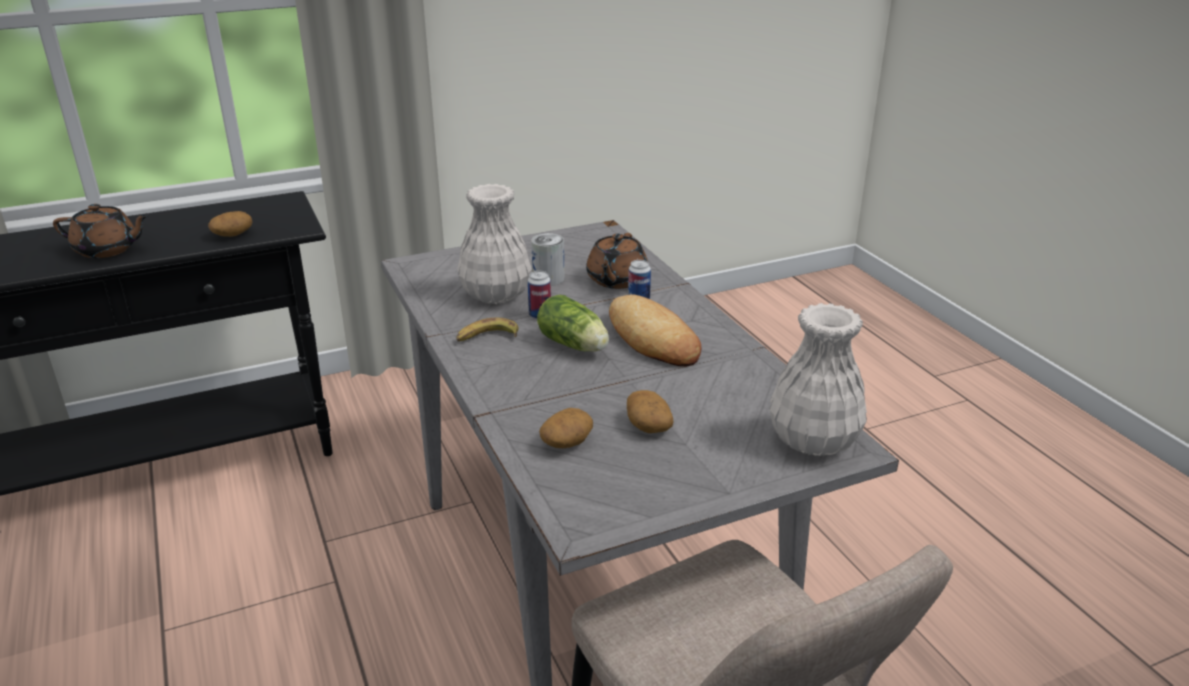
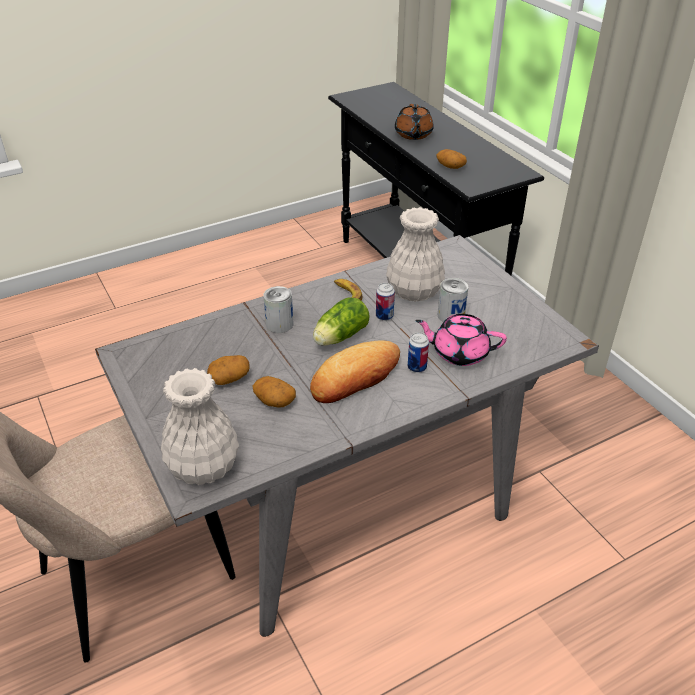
camera: 85 degrees right, 10 degrees up
(537, 386) = (279, 324): none -> can
(566, 442) = (211, 342): potato -> potato (274, 400)
(616, 280) = (459, 352): brown teapot -> pink teapot

